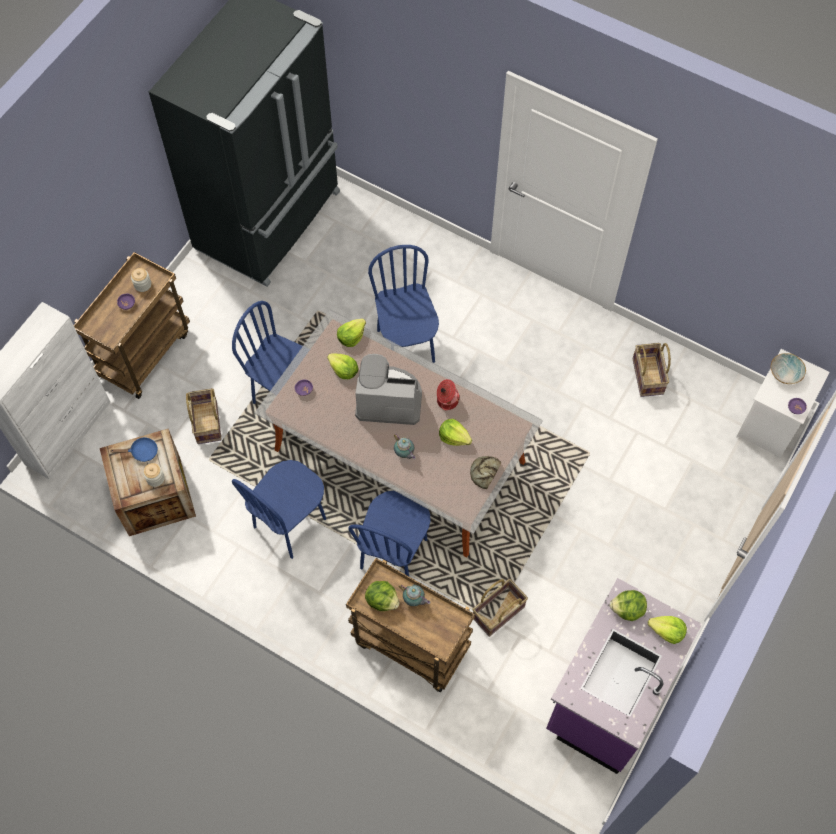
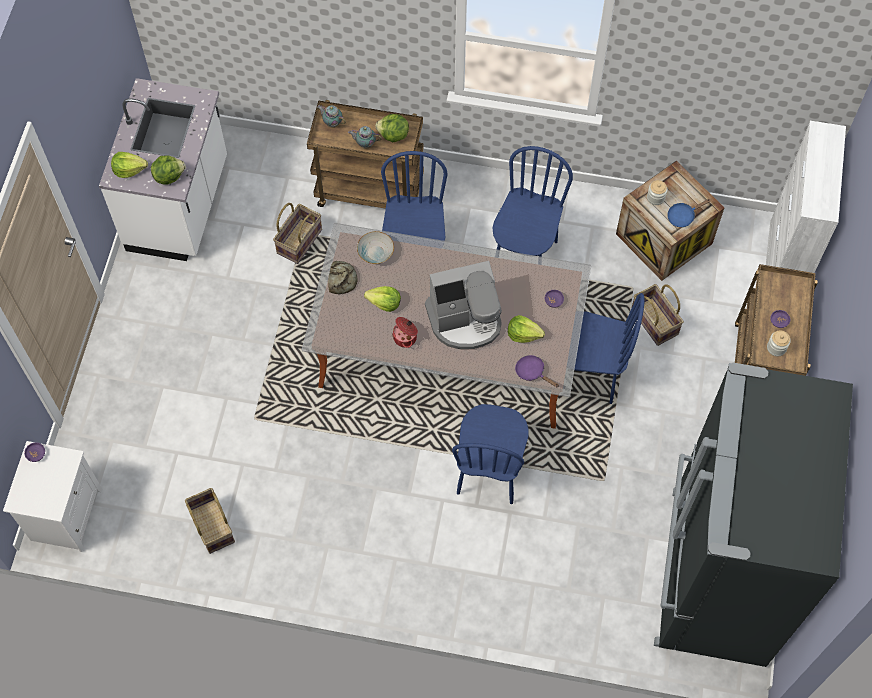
camera: 160 degrees right, 0 degrees up
(351, 336) = (532, 372): lettuce -> purple frying pan
(404, 454) = (427, 272): teapot -> teapot (332, 123)
(406, 346) = (489, 472): blue chair -> blue chair turned 45 degrees clockwise
(608, 695) = (180, 206): purple counter -> white counter
(785, 373) = (52, 492): bowl -> bowl (375, 253)

